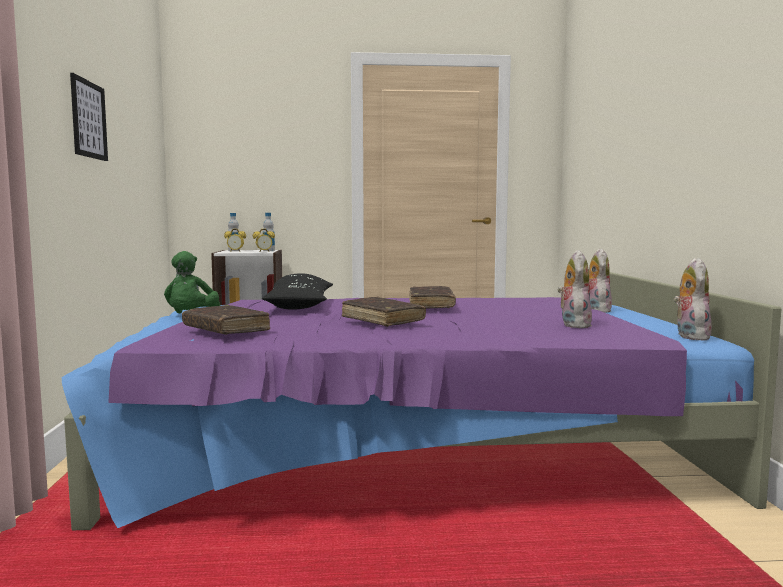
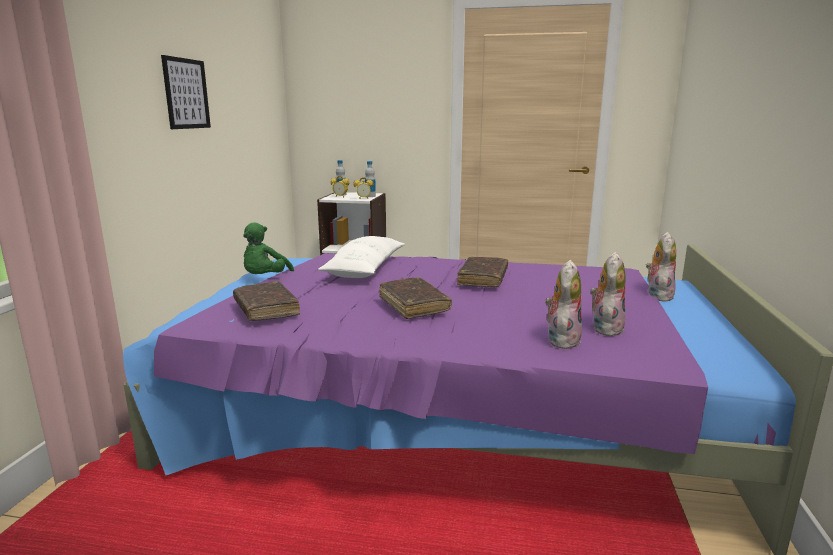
camera: 15 degrees right, 10 degrees up
(300, 305) = (365, 269): black pillow -> white pillow
(689, 336) = (731, 359): plush toy -> plush toy (561, 340)

